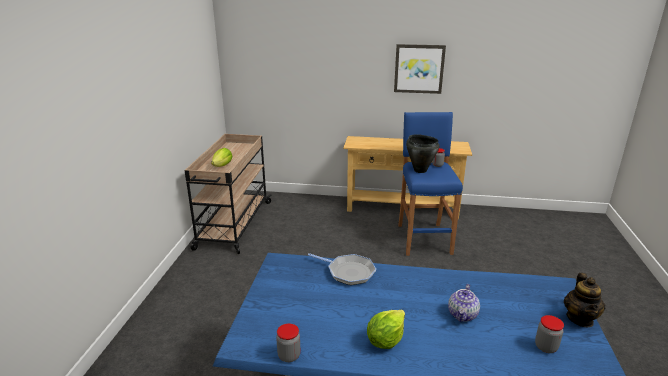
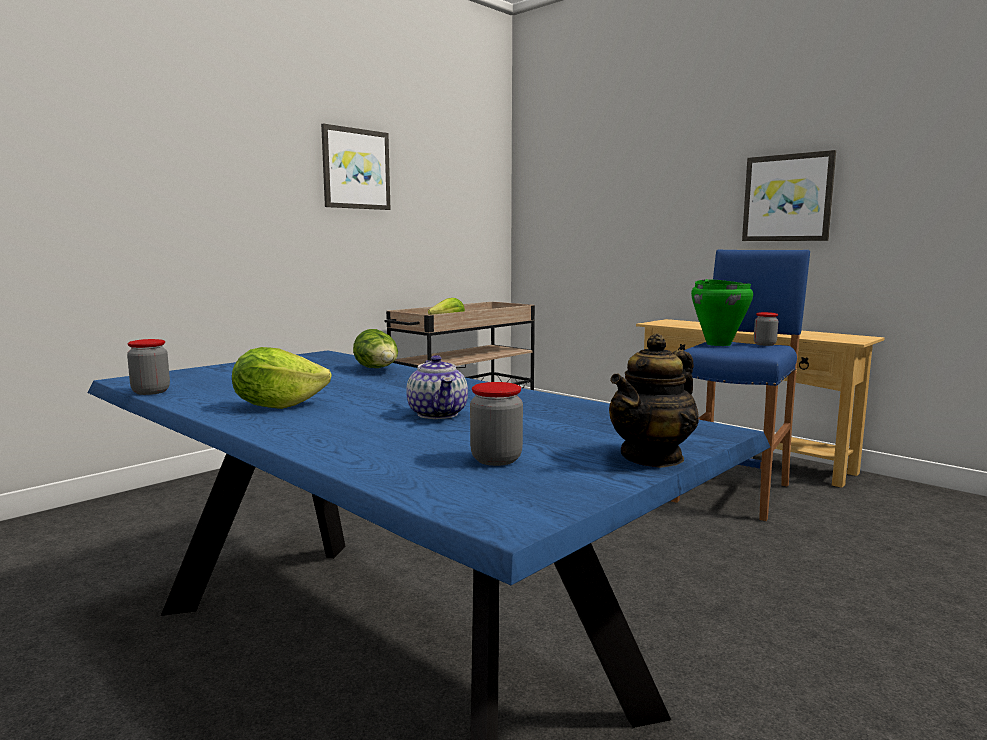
camera: 35 degrees right, 15 degrees down
(149, 71) = (355, 169): none -> picture
(348, 272) = (378, 369): frying pan -> lettuce
(420, 170) = (718, 344): black cooking pot -> green cooking pot
(463, 315) = (438, 414): teapot -> teapot turned 75 degrees counterclockwise

